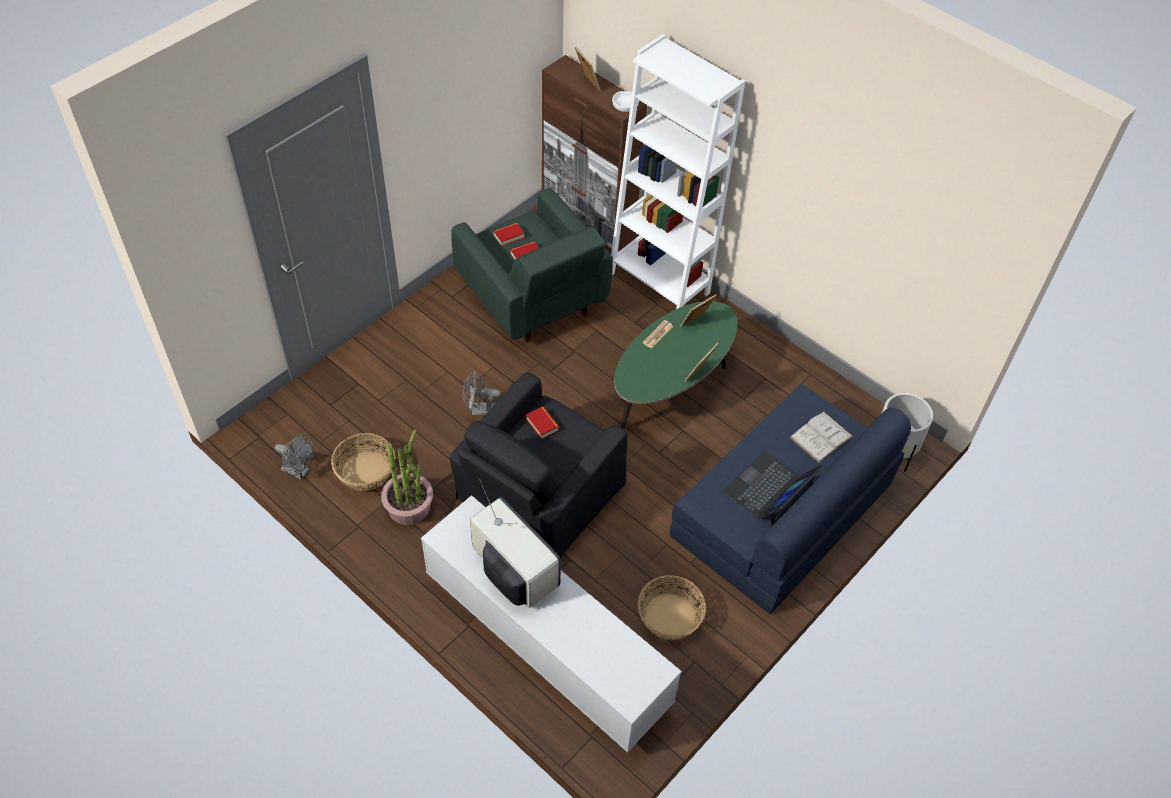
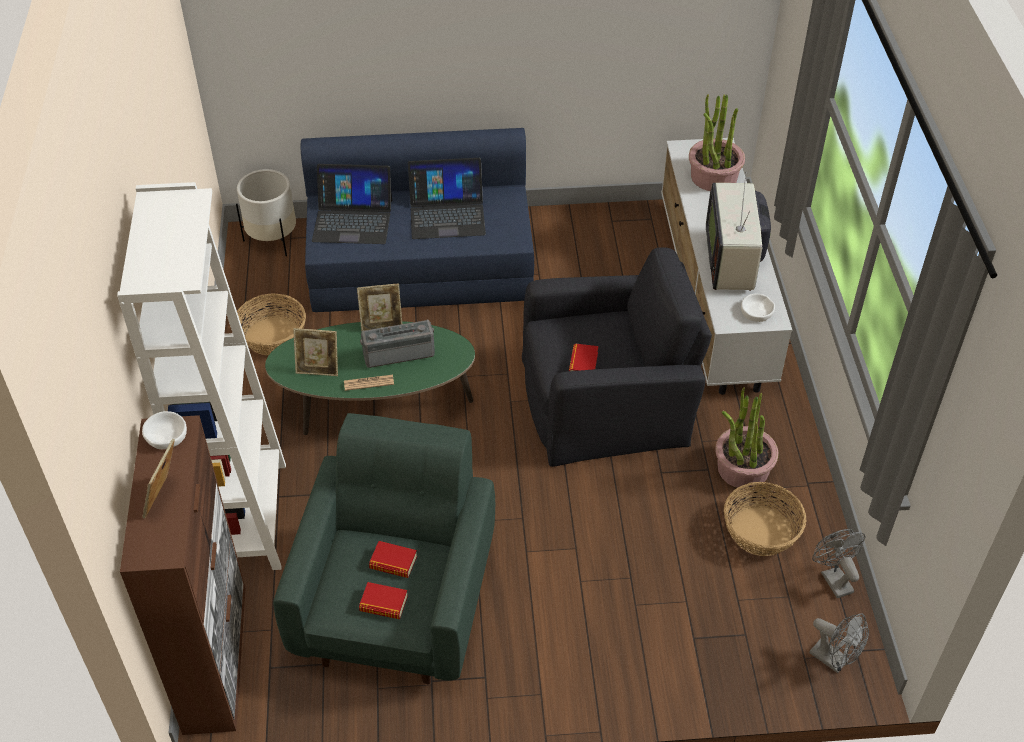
camera: 135 degrees left, 5 degrees down
(457, 535) = (757, 311): none -> white bowl
(479, 410) = (588, 514): grey fan -> grey fan (834, 660)
(604, 655) = (713, 177): none -> potted plant
(665, 364) = (398, 352): none -> radio
(669, 616) = (598, 254): basket -> basket (273, 336)
(821, 437) = (353, 220): white book -> laptop

